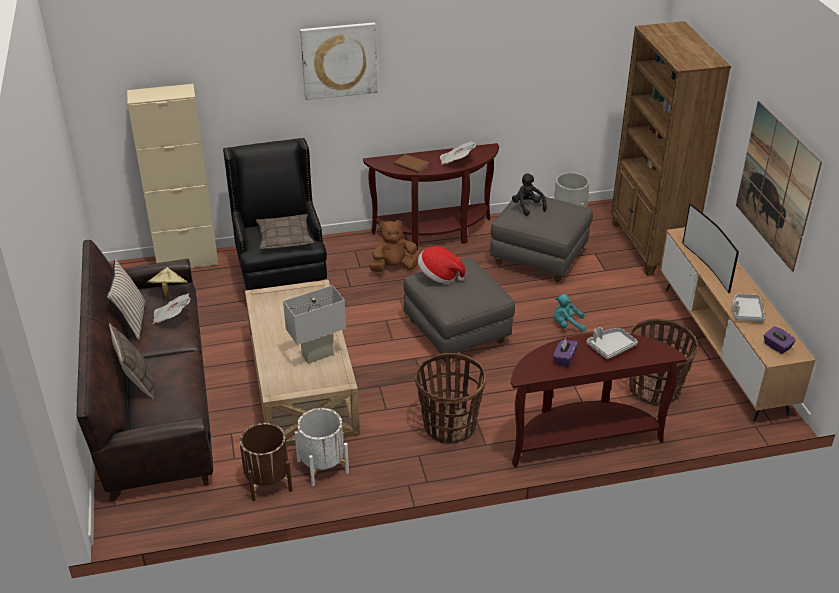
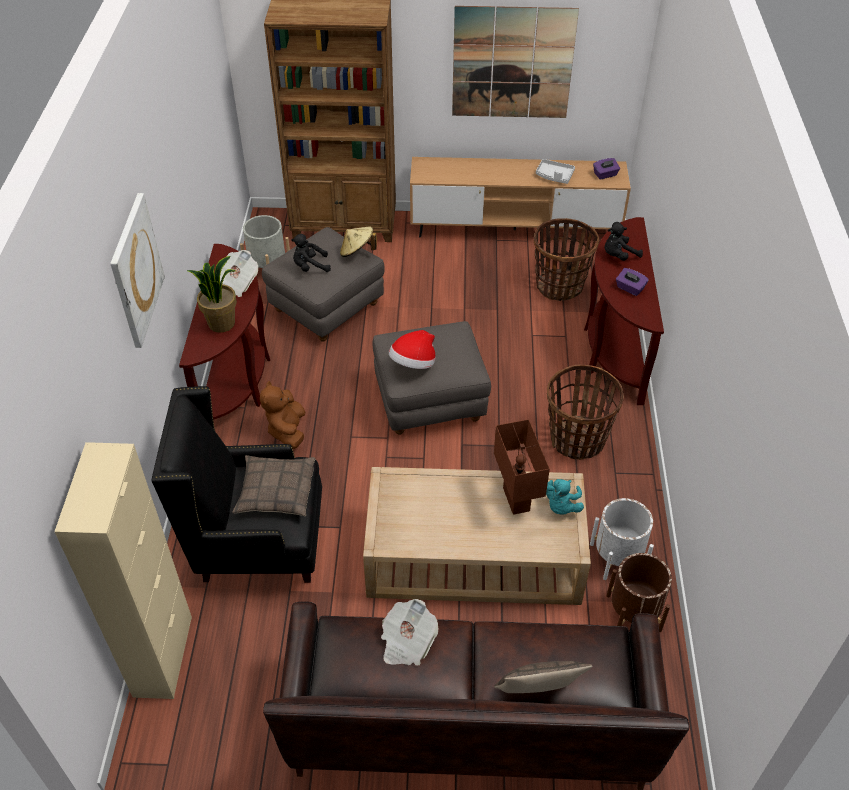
camera: 75 degrees left, 10 degrees up
(131, 321) = (399, 694): beige pillow -> none
(168, 293) = (344, 643): beige hat -> beige hat (357, 252)
(317, 355) = (516, 499): white table lamp -> brown table lamp
(411, 164) = (221, 323): brown book -> potted plant
(567, 325) = (447, 316): turquoise plush toy -> turquoise plush toy (561, 506)
(610, 347) = (618, 255): grey tray -> black plush toy
(708, 267) = (480, 176): television -> none

